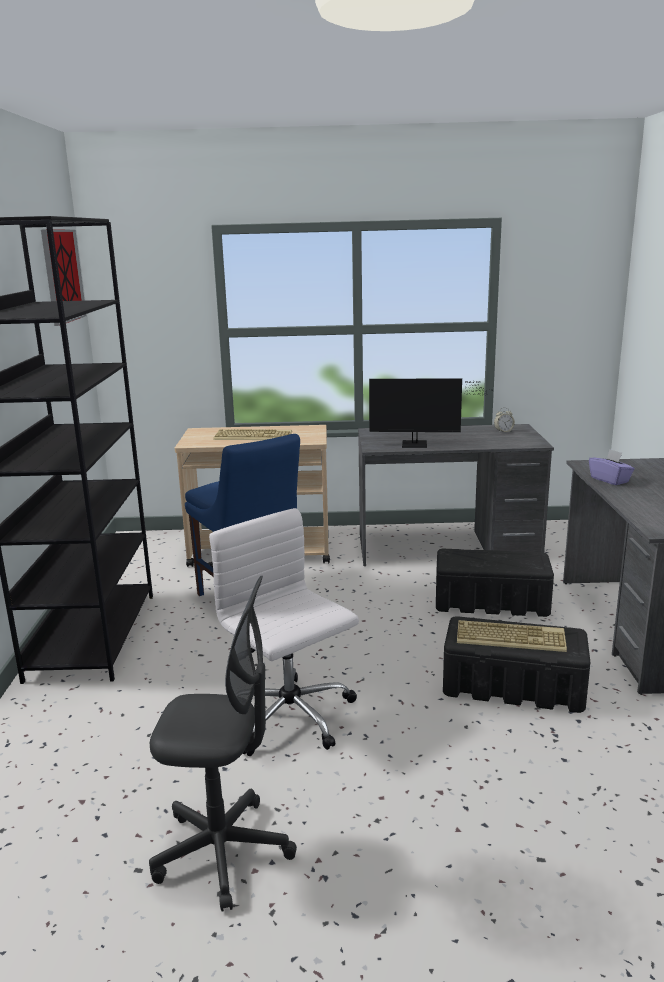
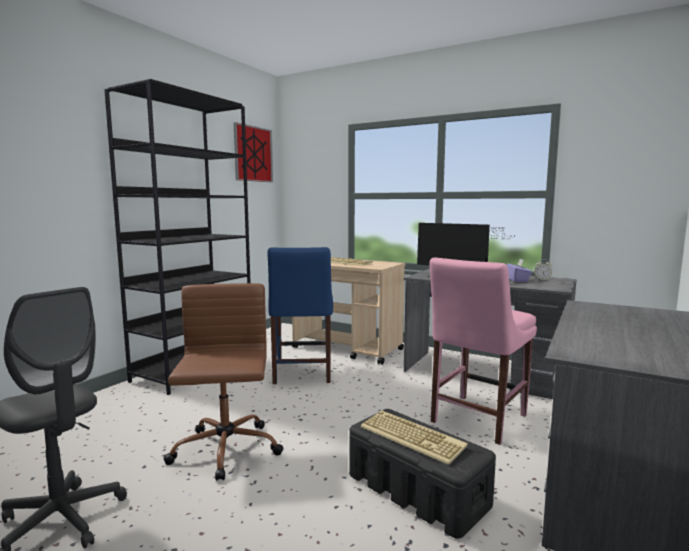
camera: 30 degrees right, 10 degrees down
(291, 718) = (225, 451): white office chair -> brown office chair
(490, 602) = (476, 420): black storage box -> pink chair
(610, 480) = (586, 315): purple tissue box -> purple tissue box (517, 280)

